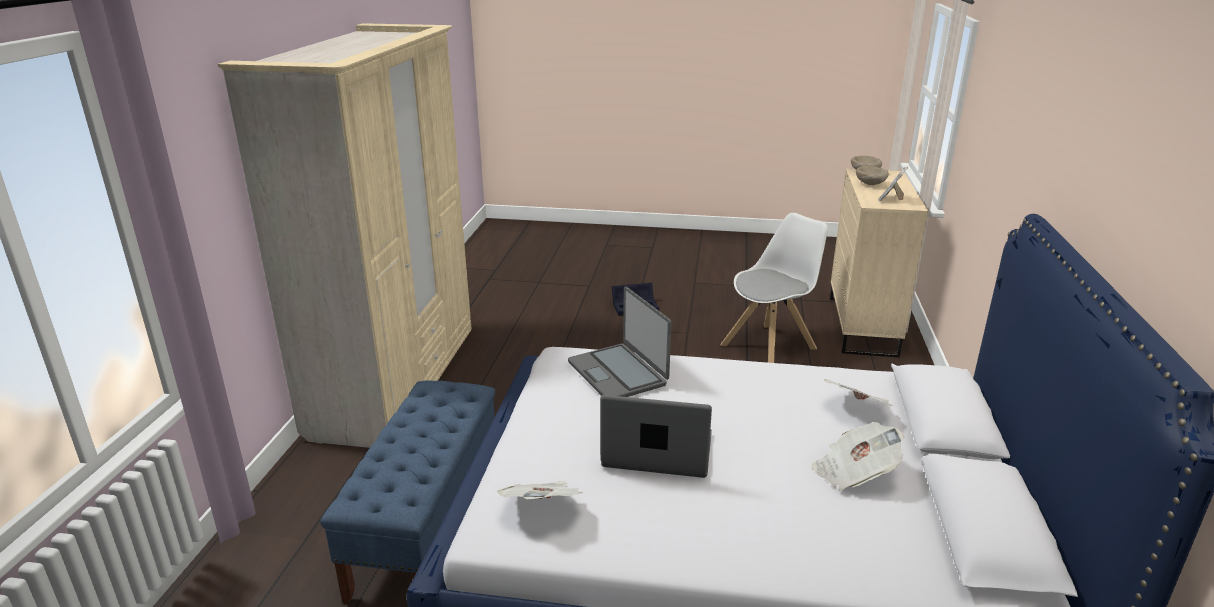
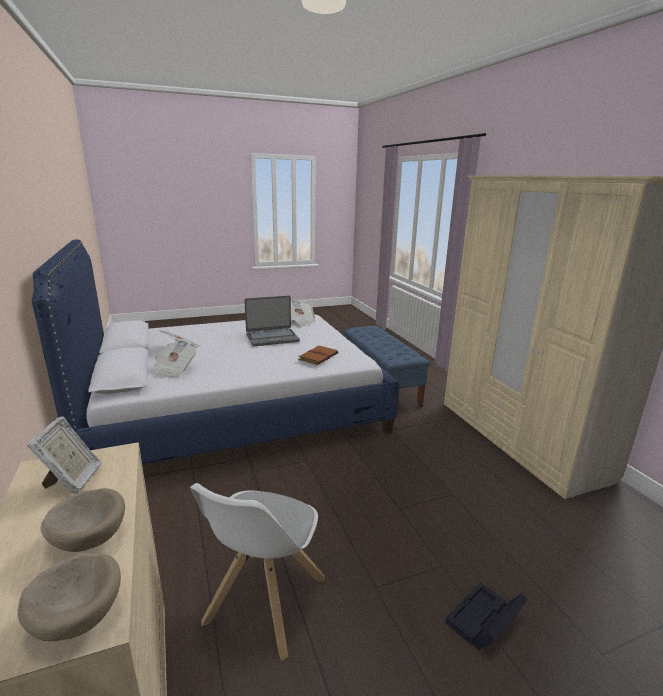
camera: 150 degrees right, 5 degrees down
(618, 373) = (318, 356): laptop -> brown book

